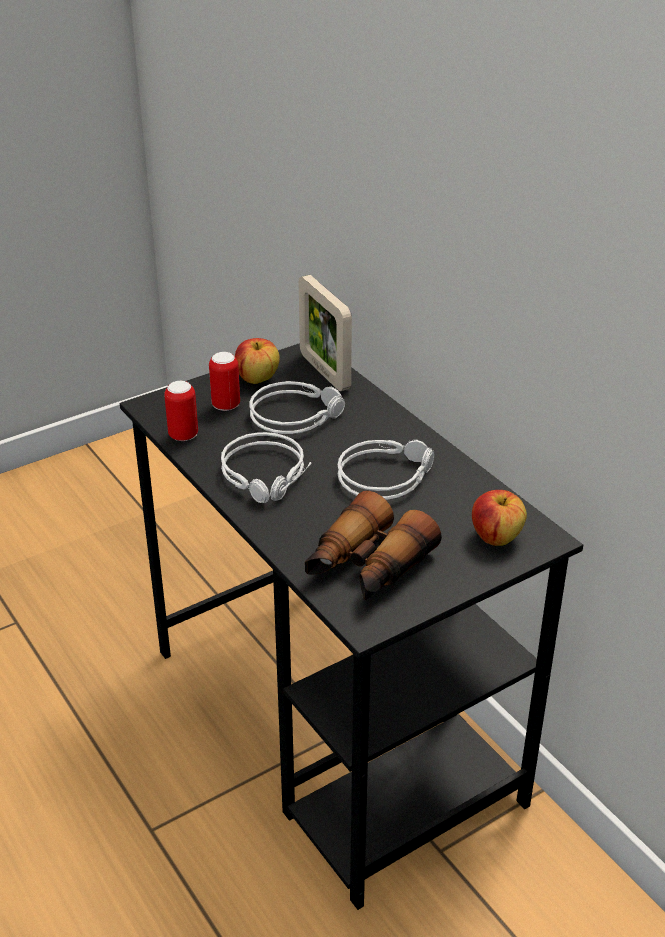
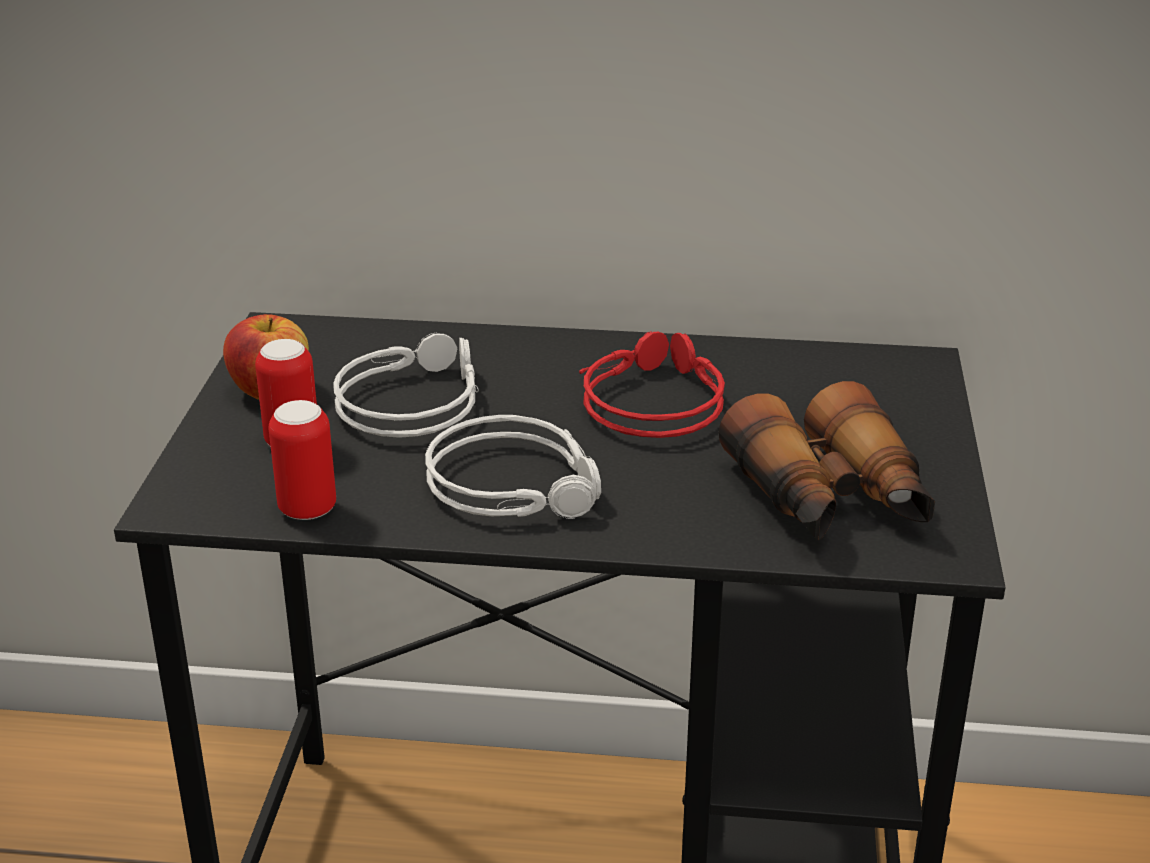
camera: 50 degrees left, 5 degrees down
(324, 372) = (346, 339): picture frame -> none
(385, 475) = (650, 400): grey headphones -> red headphones
(496, 537) = (880, 389): apple -> none

